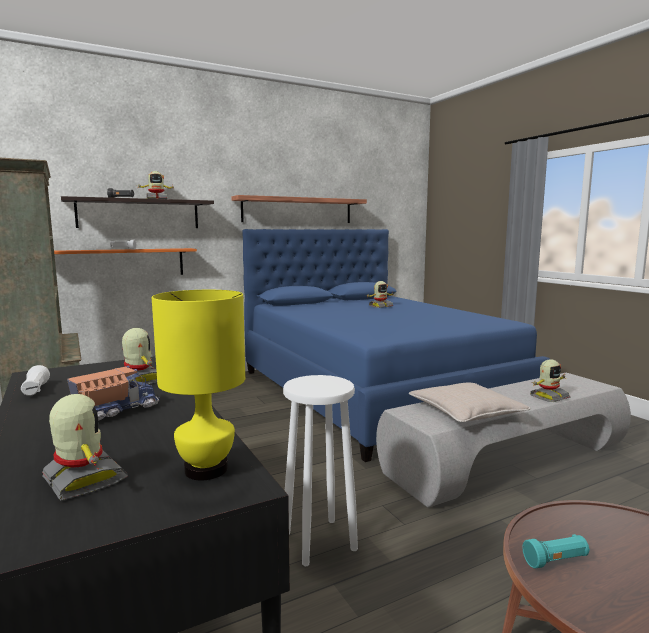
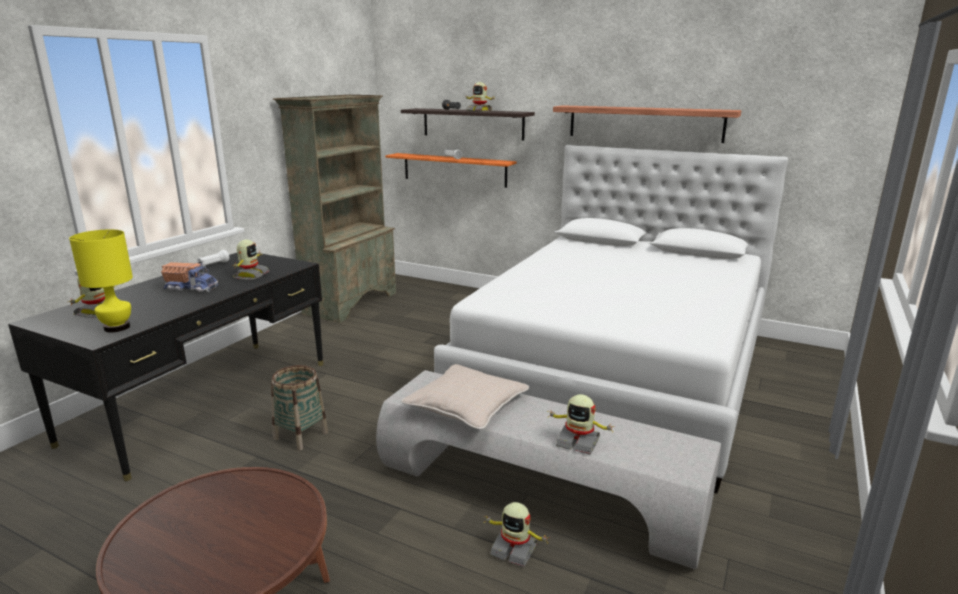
camera: 55 degrees right, 10 degrees up
(319, 541) = (301, 436): white stool -> basket
(376, 391) = (617, 371): blue bed -> white bed
(380, 306) = (660, 269): toy robot -> toy robot (514, 549)
(556, 561) = (216, 494): turquoise flashlight -> none

